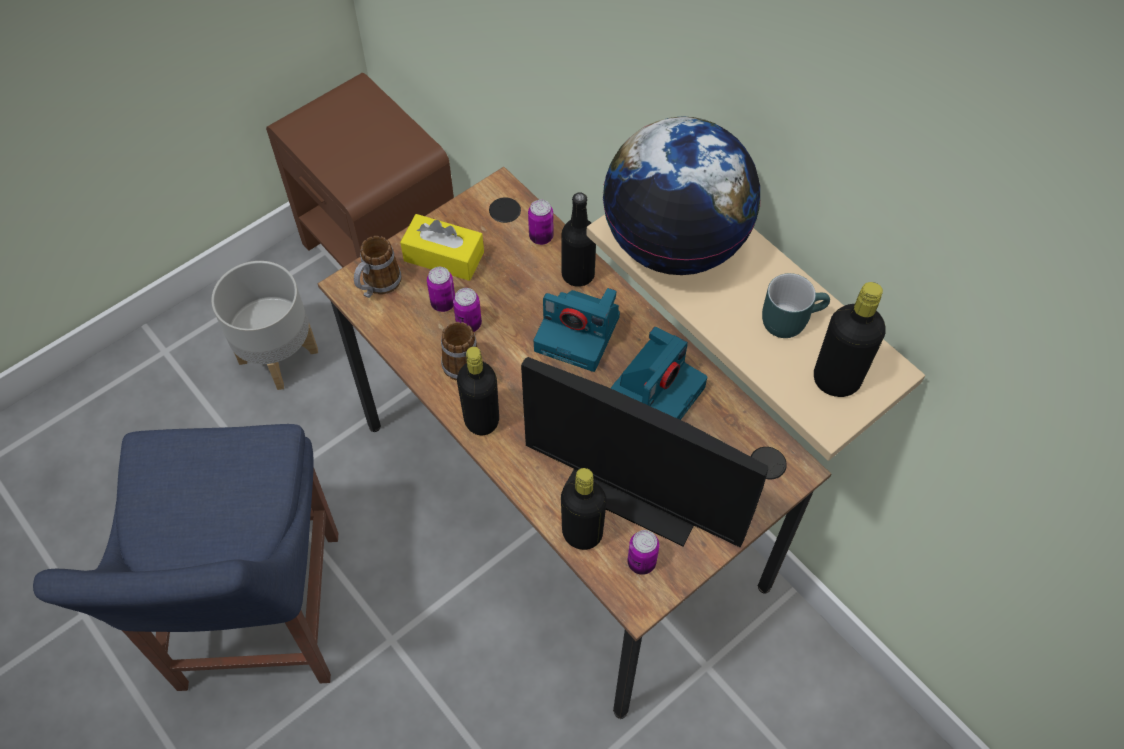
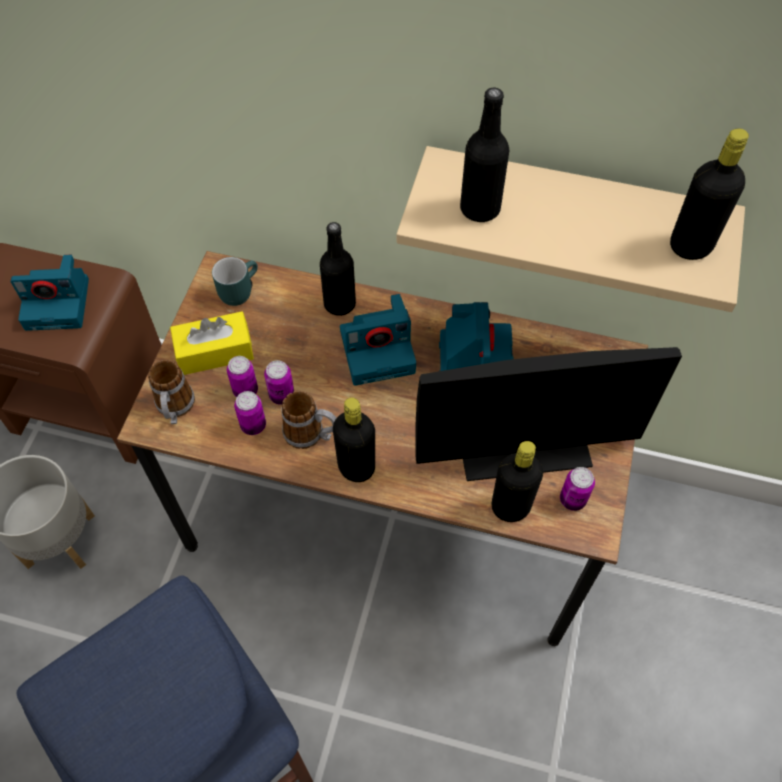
camera: 35 degrees left, 0 degrees up
(371, 149) = (59, 303): none -> camera
(541, 237) = (285, 290): can -> can (253, 425)
(675, 243) = (480, 209): globe -> black bottle
(789, 318) = (616, 218): turquoise mug -> turquoise mug (238, 289)

